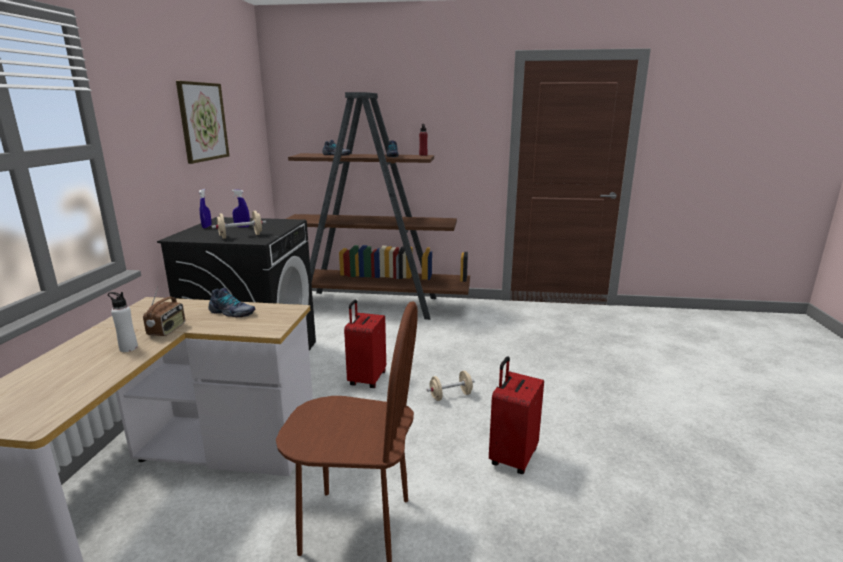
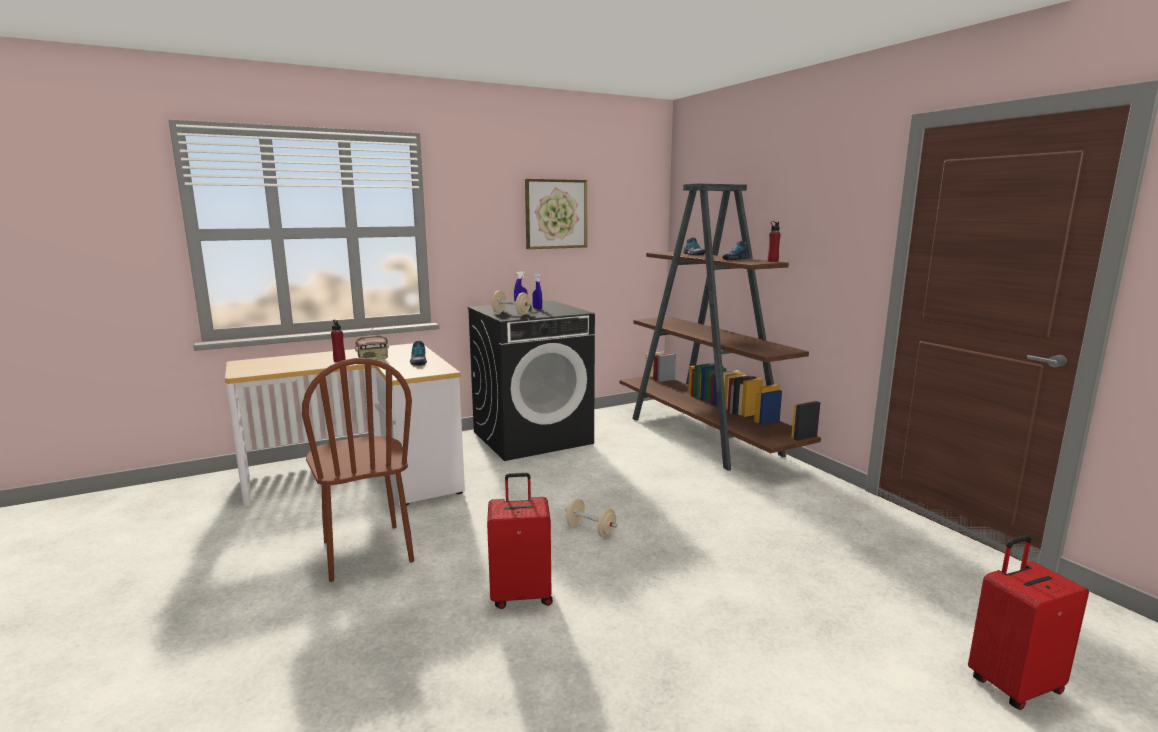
camera: 55 degrees right, 5 degrees down
(128, 348) = (339, 361): white bottle -> red bottle
(366, 379) = (565, 484): red suitcase -> red suitcase (1013, 685)

